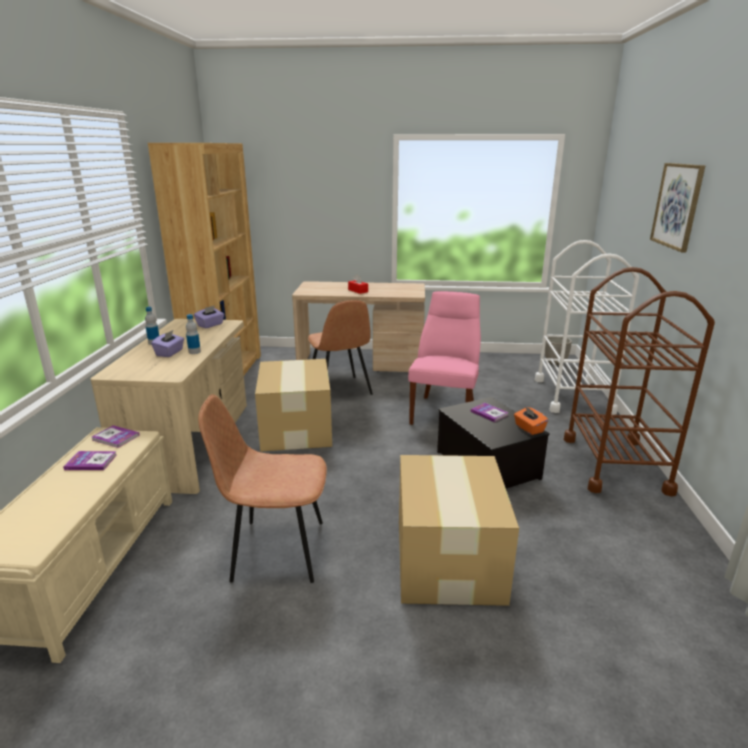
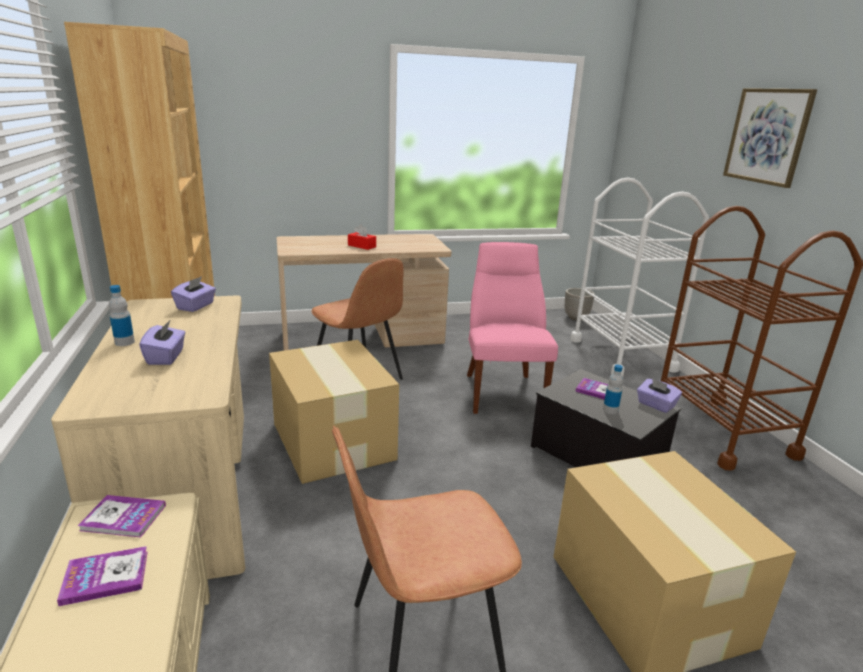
camera: 20 degrees left, 0 degrees up
(194, 352) = (206, 351): bottle -> bottle (610, 410)
(529, 428) = (655, 405): orange tissue box -> purple tissue box

